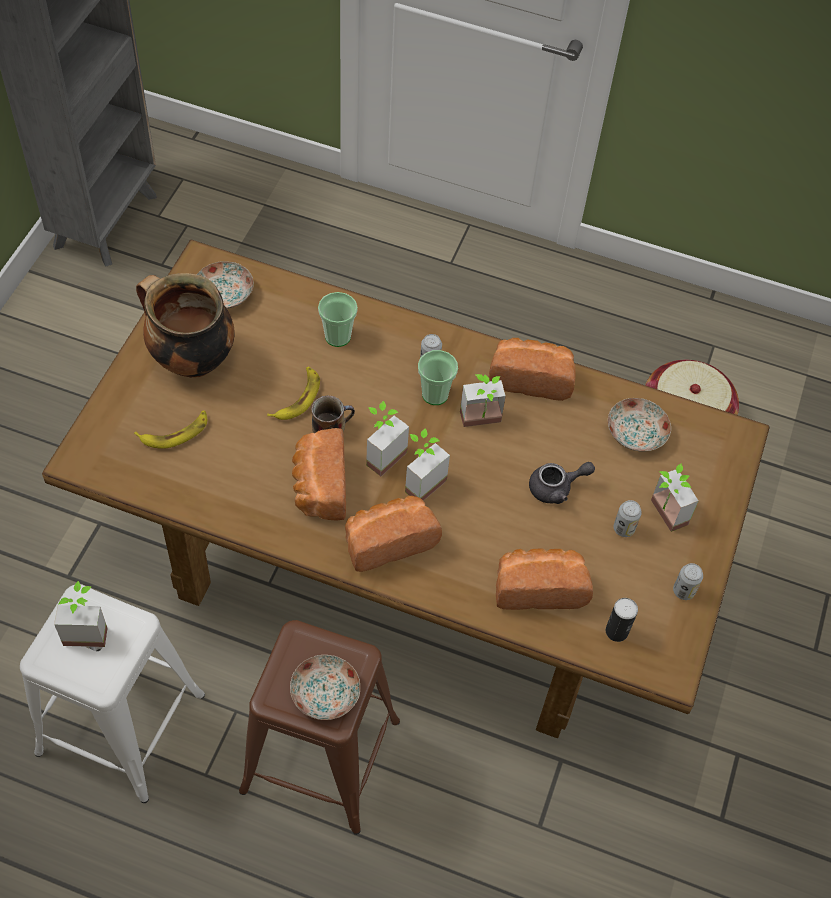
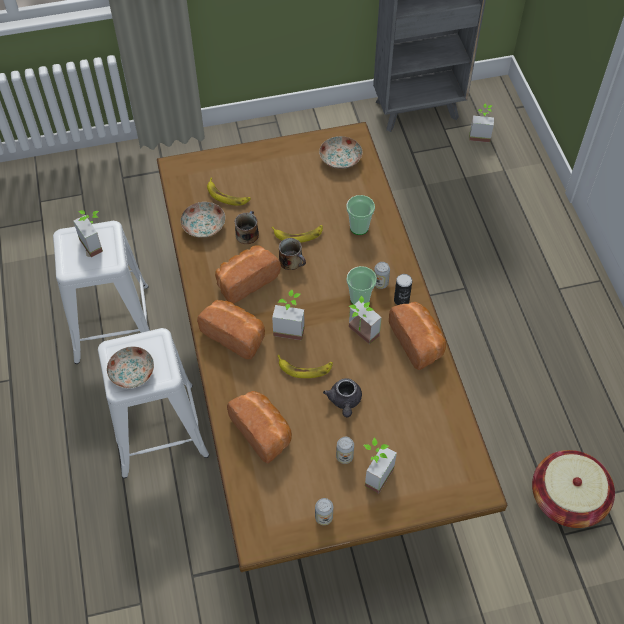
camera: 60 degrees right, 0 degrees up
(191, 360) = (281, 172): cooking pot -> none
(251, 445) = (247, 233): none -> mug
(320, 755) = (158, 429): brown stool -> white stool
(380, 454) = (293, 296): potted plant -> potted plant (479, 134)
(486, 499) = (305, 368): none -> banana
(556, 488) = (344, 401): grey teapot -> grey teapot turned 45 degrees clockwise
(616, 631) = (263, 492): can -> can (401, 300)
(635, 433) = (426, 424): plate -> plate (203, 225)

